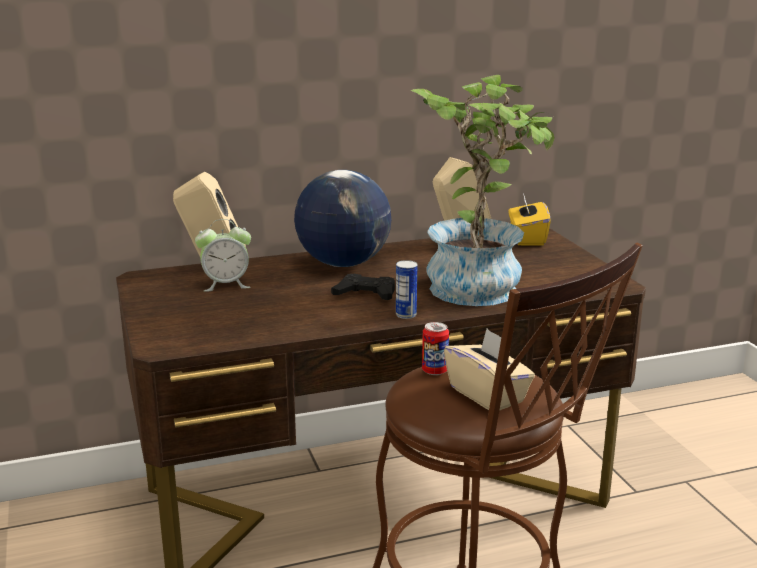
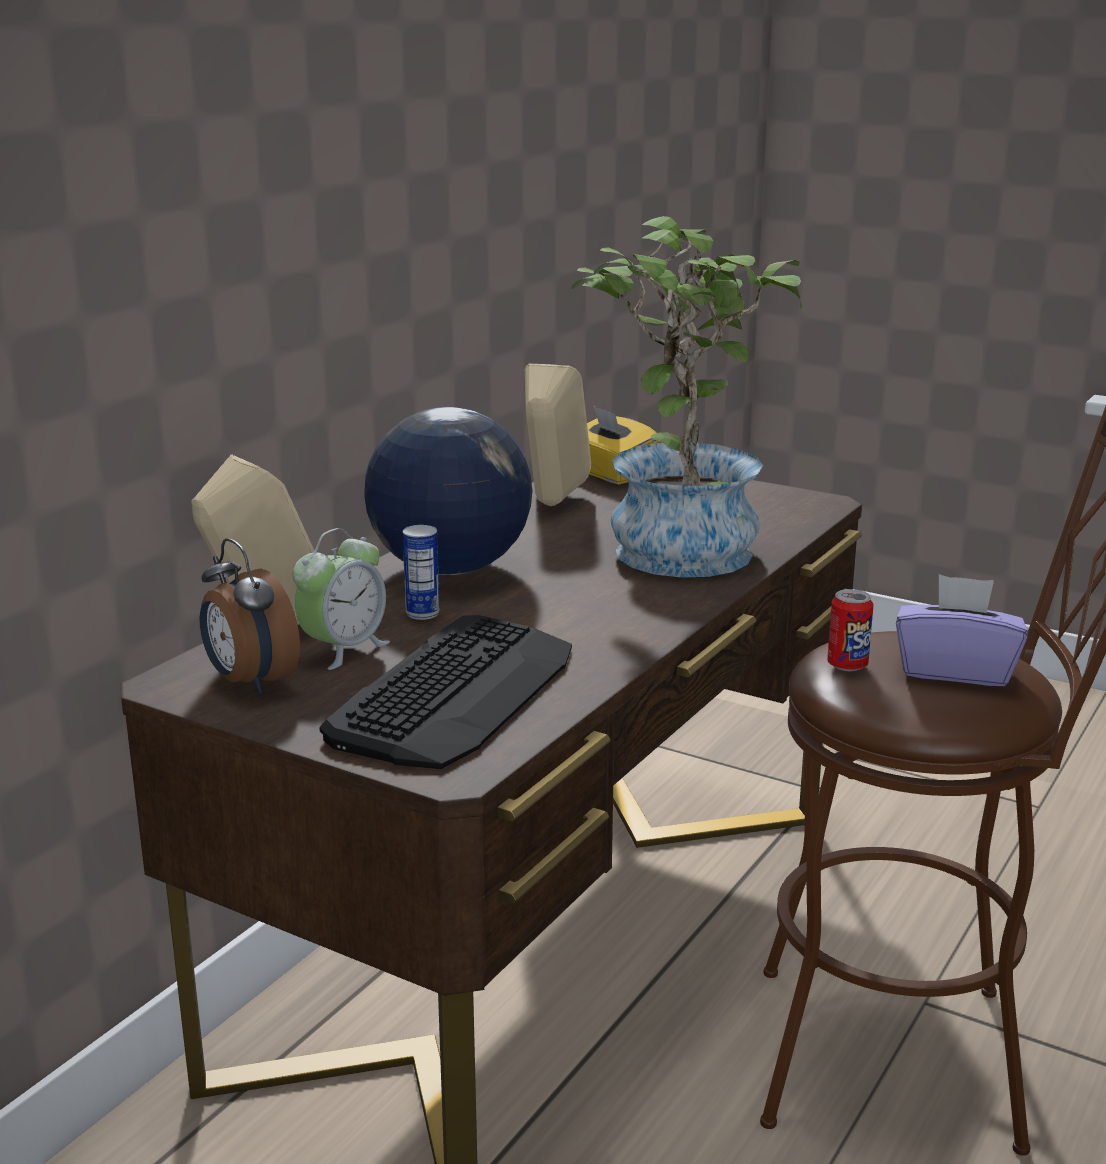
camera: 40 degrees left, 0 degrees up
(166, 286) = (249, 682): none -> alarm clock
(228, 317) = (456, 693): none -> keyboard
(366, 294) = (570, 599): black game controller -> none
(406, 315) = (678, 609): can -> can (422, 614)
(487, 394) = (955, 670): beige tissue box -> purple tissue box

